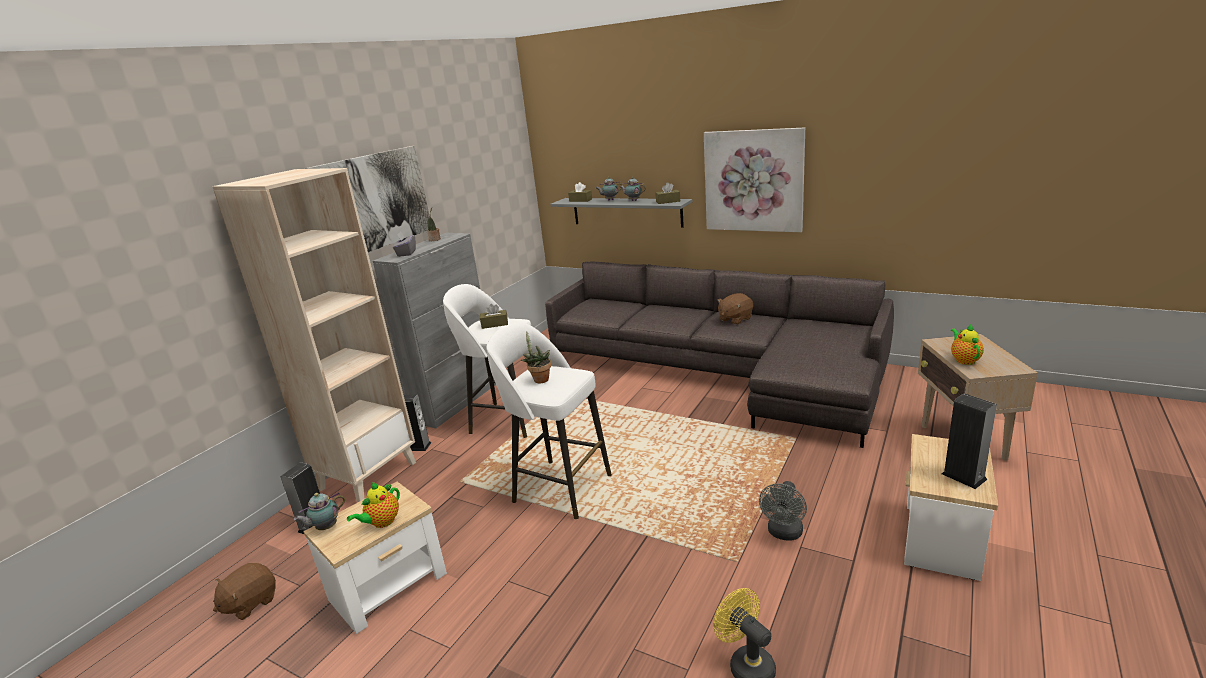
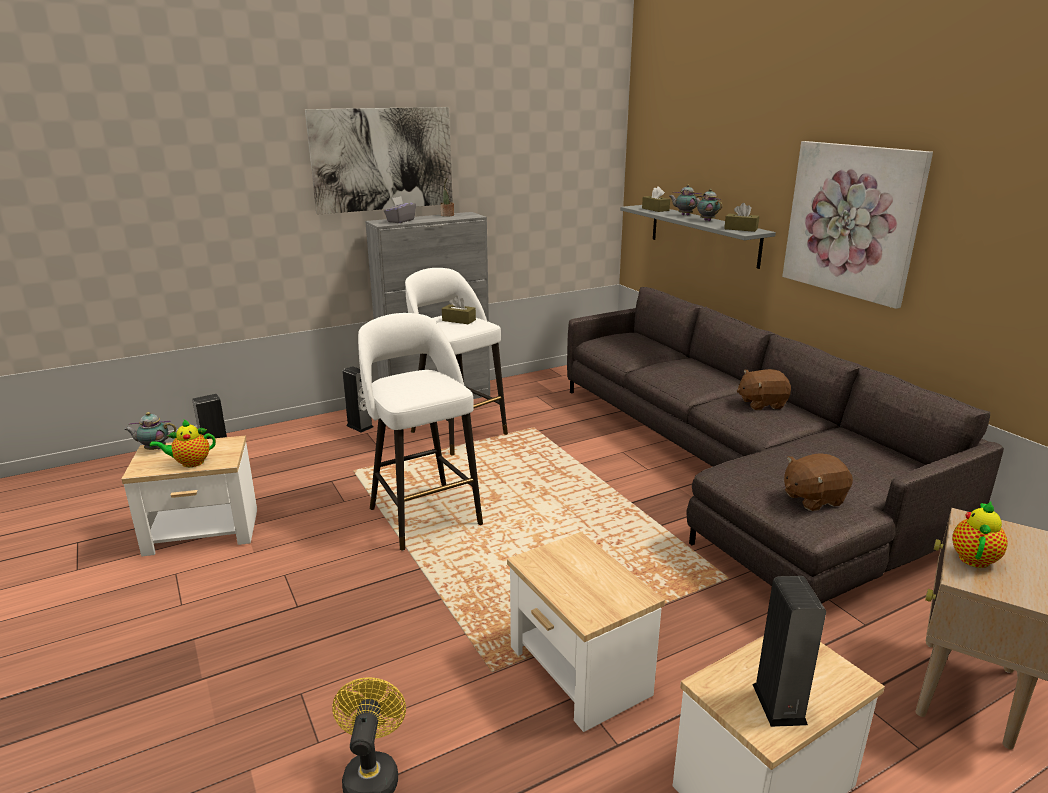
camera: 30 degrees right, 0 degrees up
(250, 603) = (115, 497): brown plush toy -> brown plush toy (812, 498)
(368, 475) = (297, 435): beige bookcase -> none
(539, 379) = (410, 381): potted plant -> none
(784, 534) = (577, 672): grey fan -> side table

